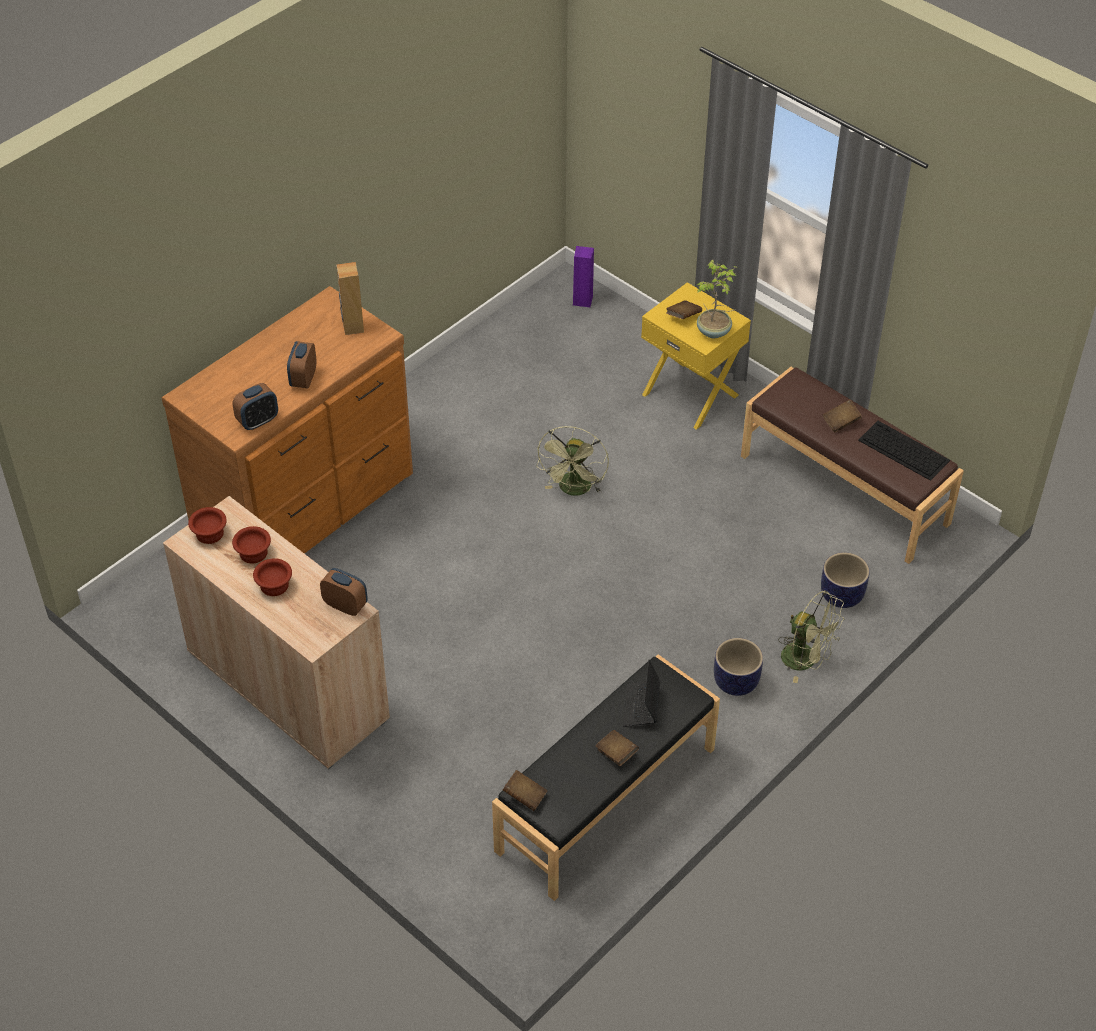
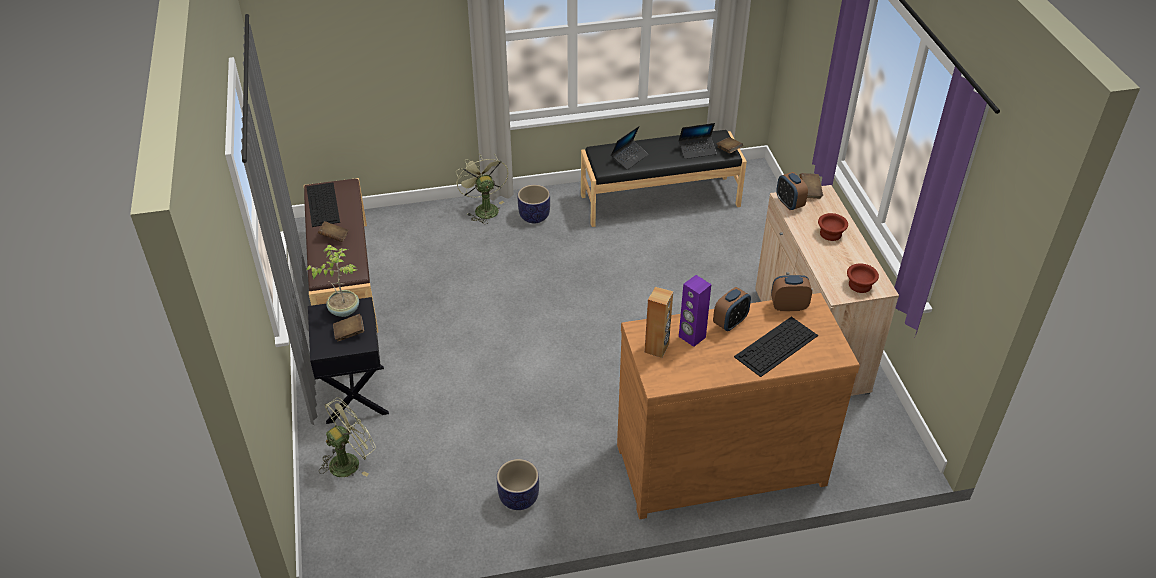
camera: 145 degrees left, 5 degrees down
(247, 376) = (776, 347): none -> keyboard
(252, 553) = (835, 259): brown bowl -> none
(566, 771) = (697, 150): none -> laptop
(574, 490) = (512, 368): green fan -> green fan (349, 461)
(582, 300) = (335, 530): purple speaker -> purple speaker (691, 337)
(616, 753) = (663, 146): brown book -> brown book (810, 191)
(691, 394) = (354, 394): yellow nightstand -> black nightstand
(842, 596) = (424, 227): planter -> planter (519, 497)

